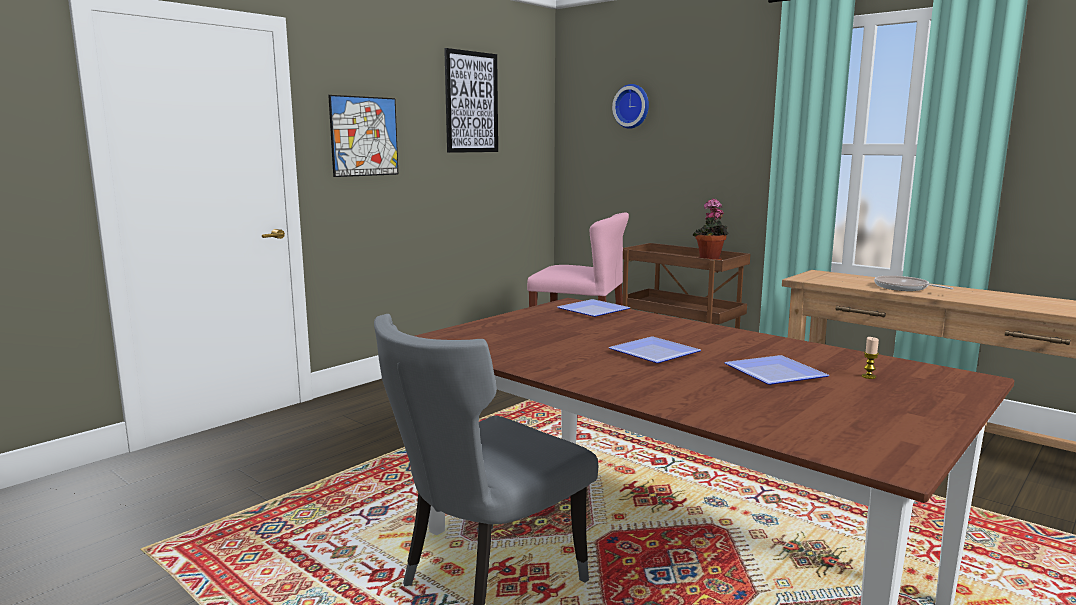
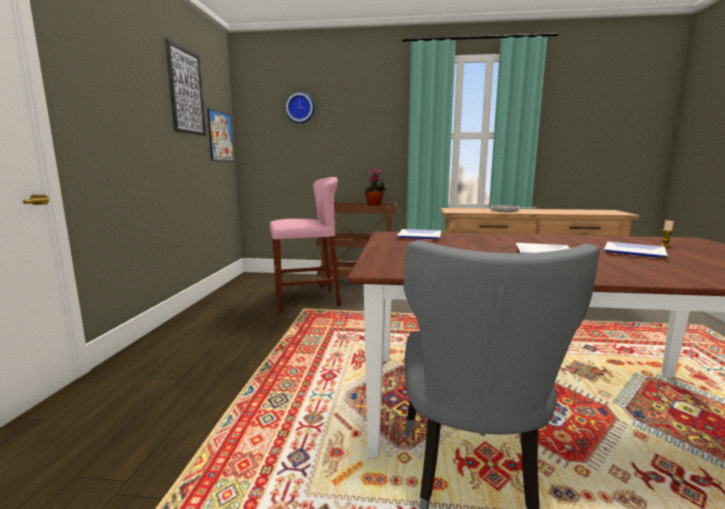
camera: 35 degrees left, 0 degrees up
(364, 136) = (111, 105): picture -> picture (220, 136)

